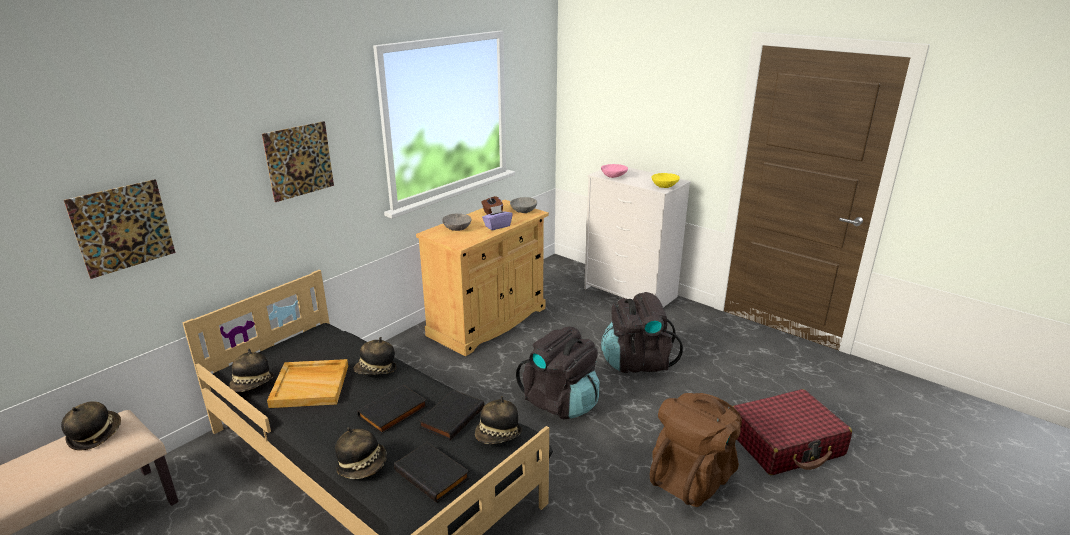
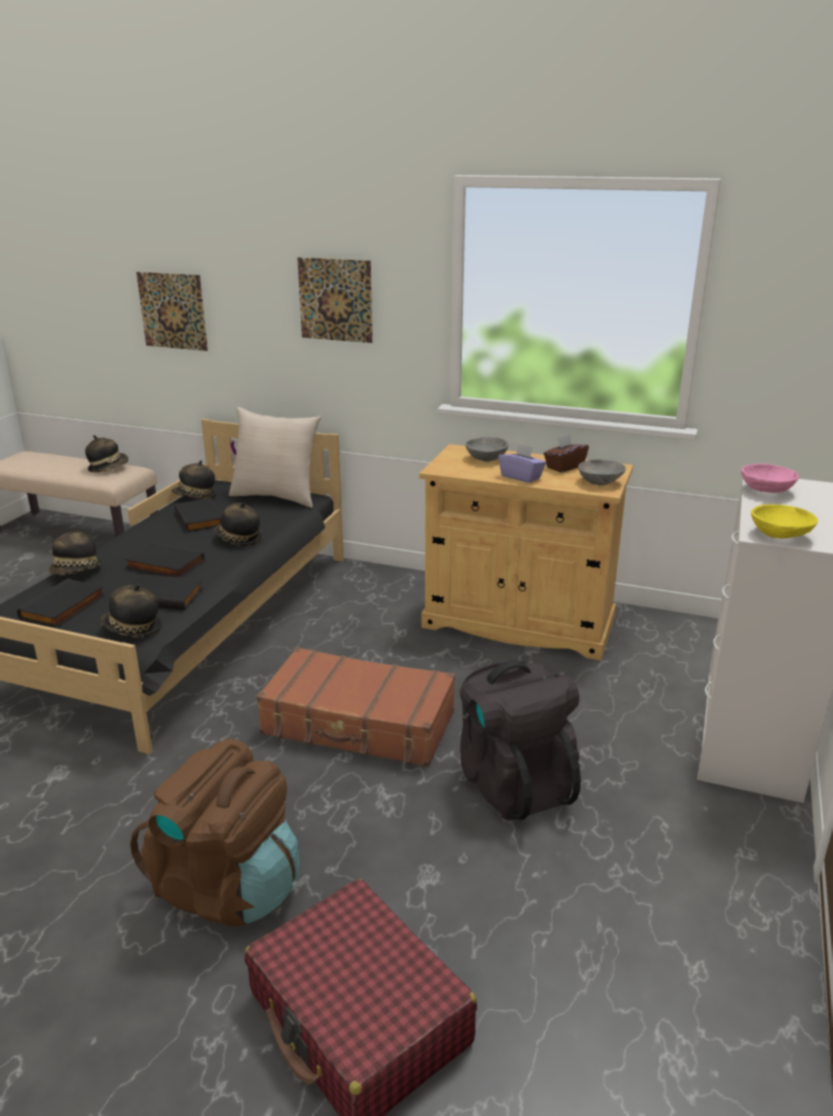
camera: 70 degrees right, 0 degrees up
(304, 343) = (276, 496): none -> beige pillow
(311, 385) = (201, 518): beige tray -> black book
(560, 402) = (359, 724): black backpack -> brown suitcase

